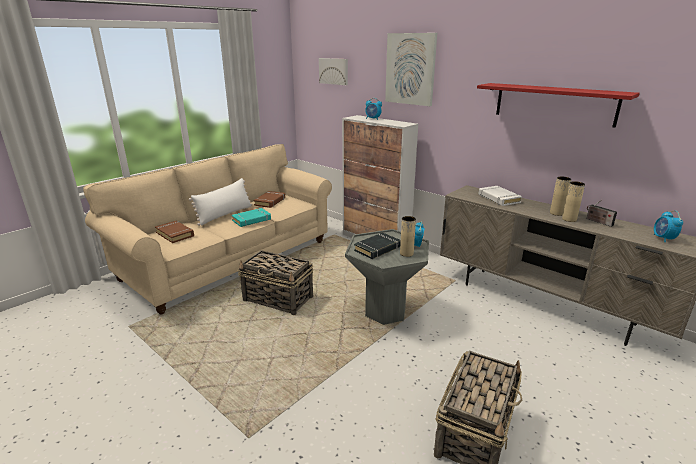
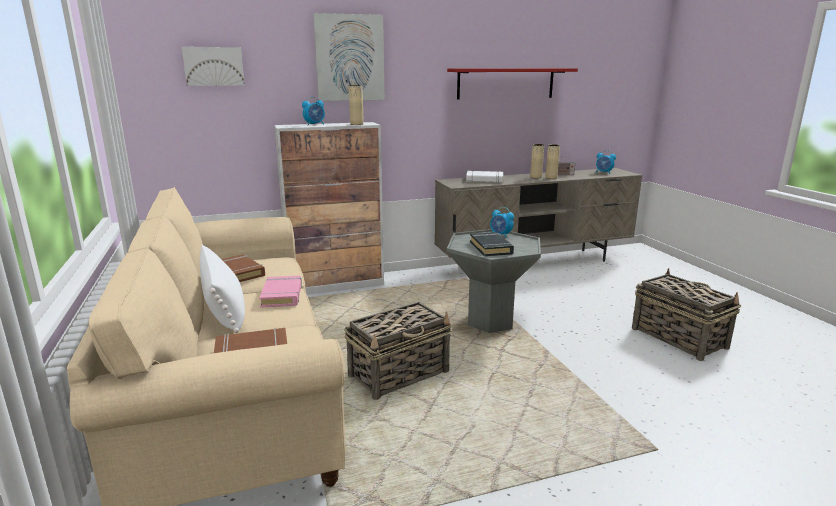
camera: 60 degrees left, 5 degrees down
(252, 220) = (282, 295): turquoise book -> pink book
(406, 253) = (514, 241): beige vase -> beige vase (356, 124)

